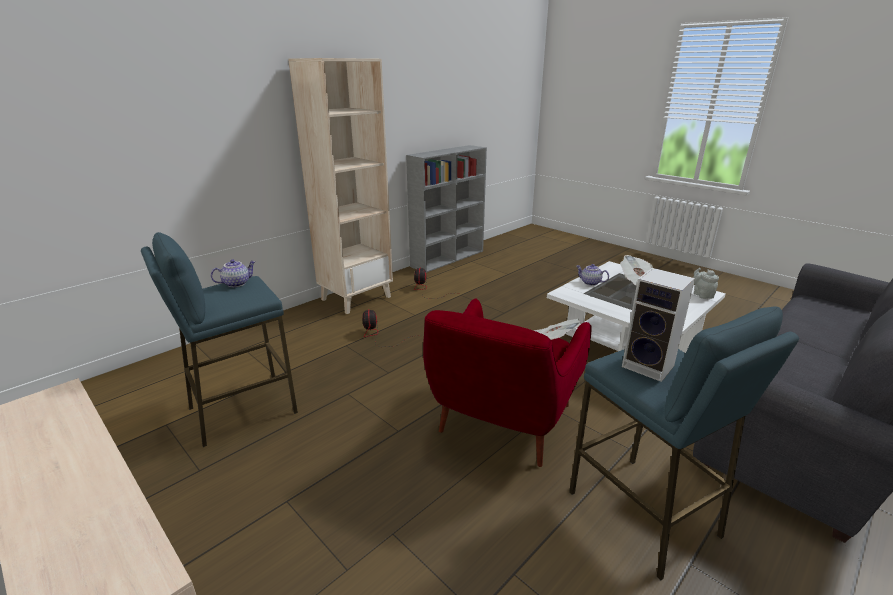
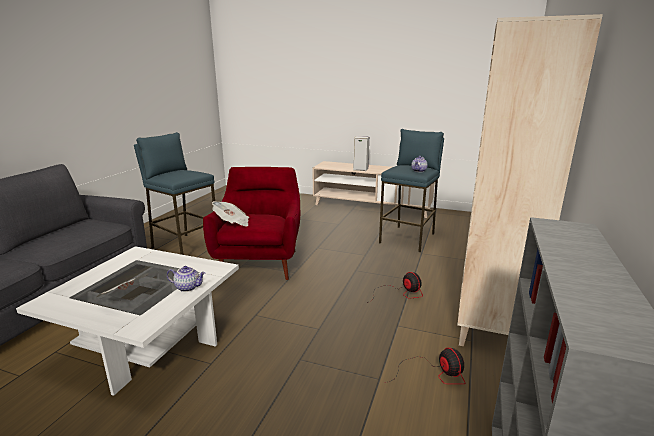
camera: 155 degrees right, 5 degrees down
(650, 366) = (185, 173): speaker -> speaker (360, 169)
(702, 294) = (53, 298): grey teapot -> none

